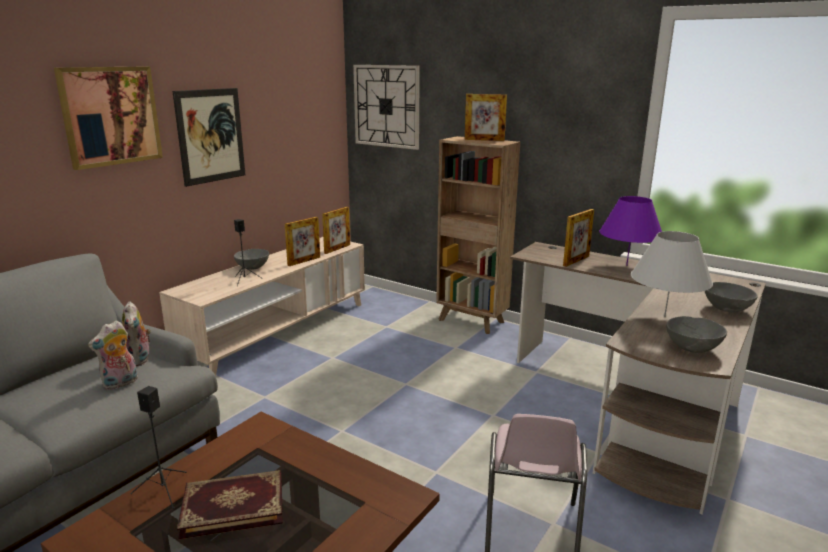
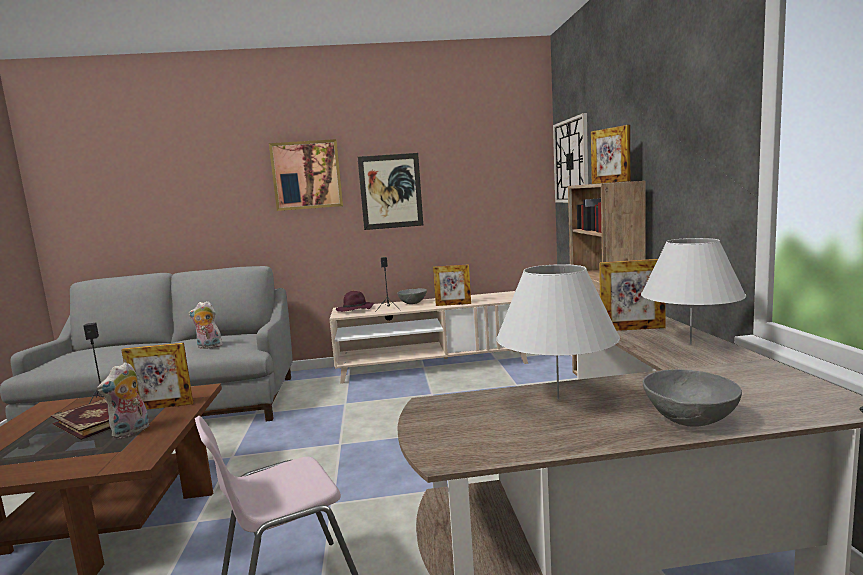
camera: 50 degrees right, 10 degrees down
(140, 360) = (244, 339): plush toy -> plush toy (131, 432)
(202, 289) = (354, 310): none -> purple hat
(337, 249) = (498, 300): picture frame -> picture frame (163, 406)
(626, 265) = (690, 344): purple table lamp -> white table lamp
(692, 347) = (482, 434): grey bowl -> none

